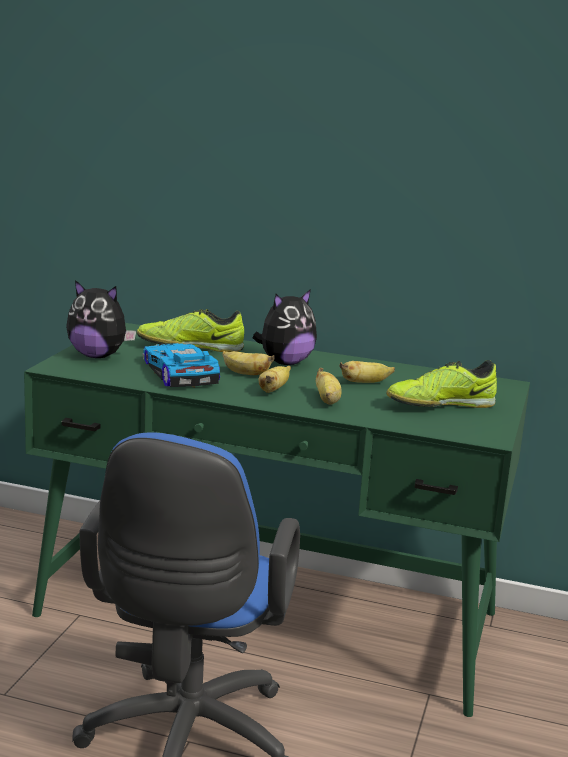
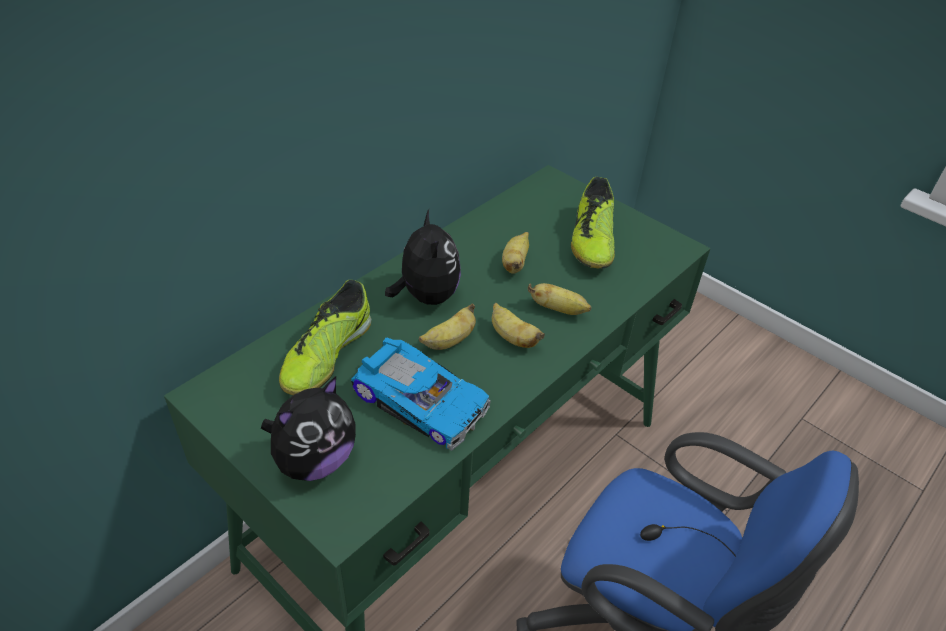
camera: 65 degrees left, 25 degrees up
(178, 373) = (422, 399): toy car -> toy car turned 150 degrees counterclockwise

